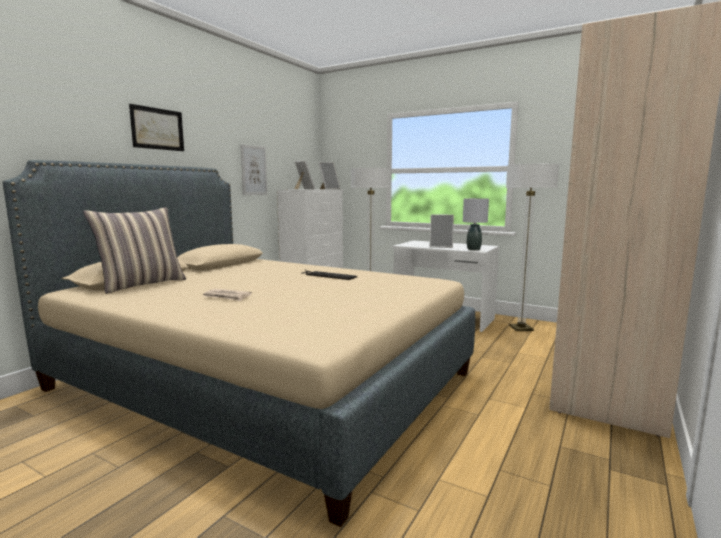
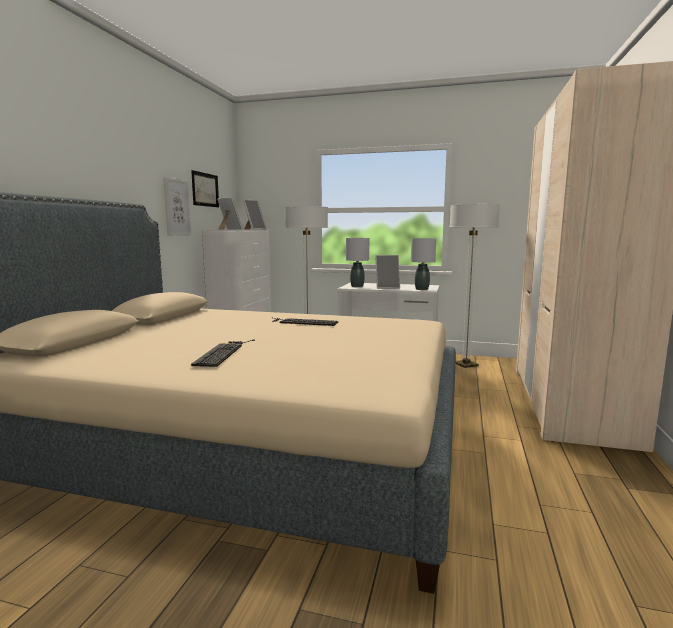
camera: 15 degrees left, 0 degrees up
(142, 284) = (92, 345): pillow -> none
(157, 129) = (76, 154): picture -> picture (205, 189)
(227, 297) = (223, 352): newspaper -> keyboard
(413, 244) = (357, 286): none -> grey table lamp

